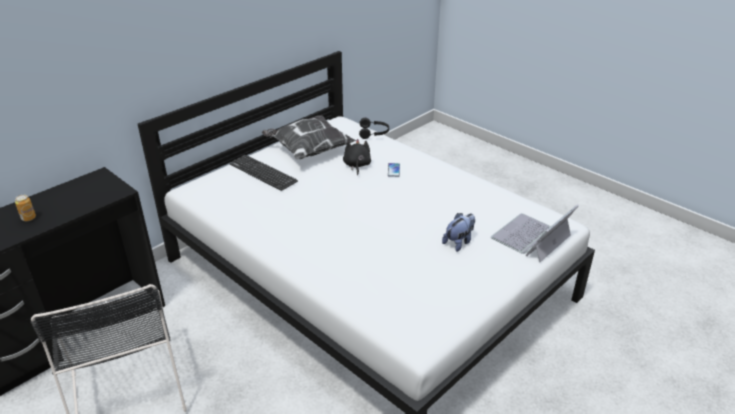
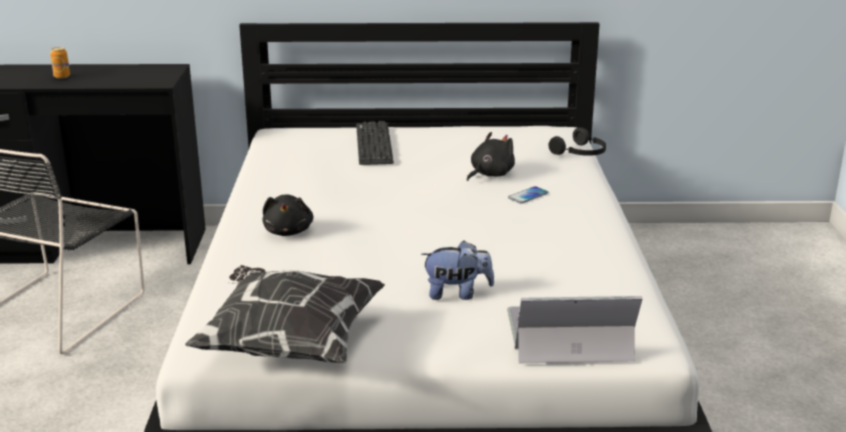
camera: 45 degrees right, 10 degrees down
(308, 150) = (465, 143): pillow -> pillow (289, 344)
(323, 252) = (288, 231): none -> black plush toy

